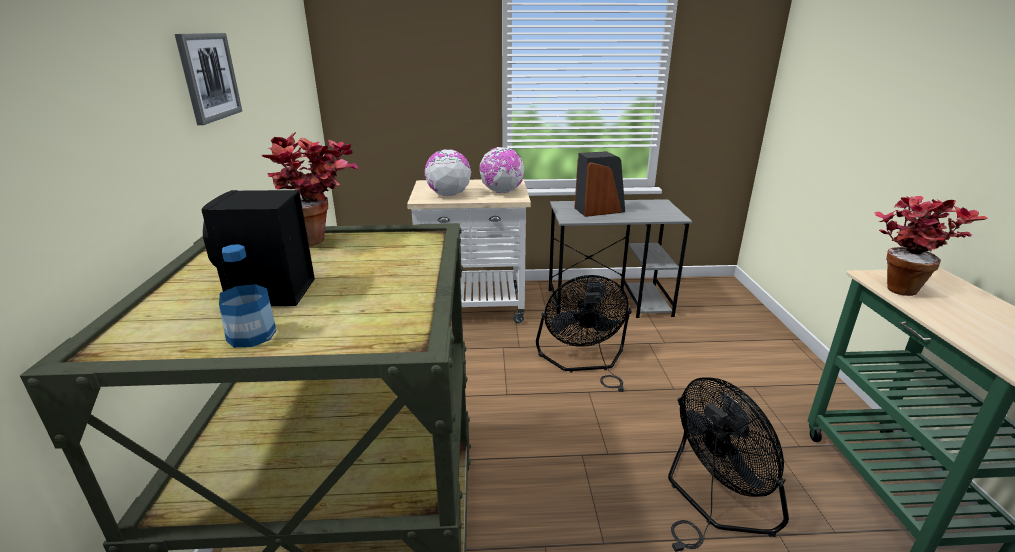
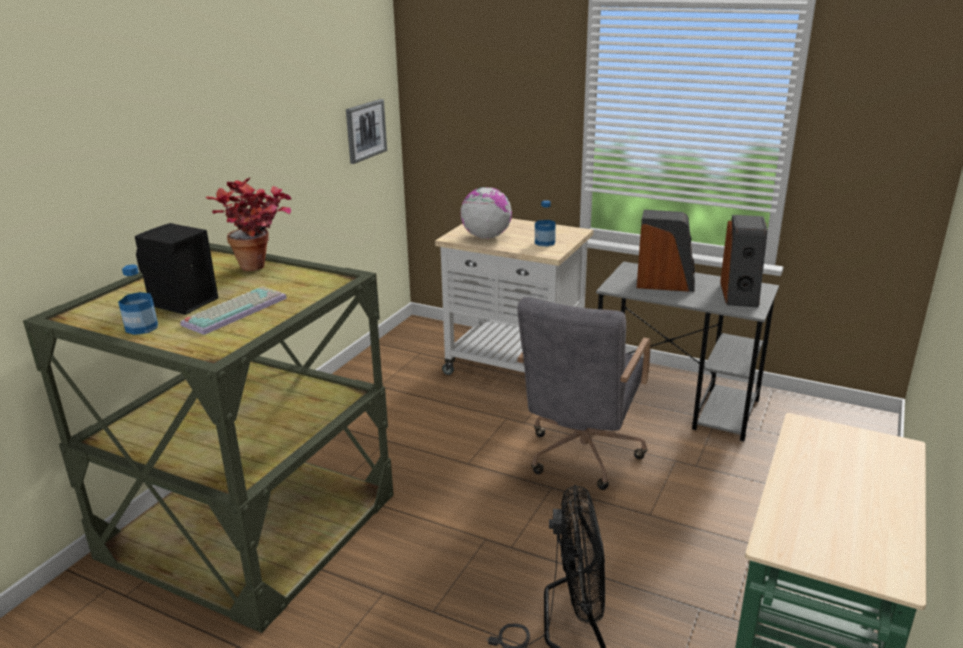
camera: 30 degrees right, 0 degrees up
(209, 77) = (232, 116): picture -> picture (365, 130)
(356, 287) = (235, 310): none -> keyboard
(502, 192) = (545, 242): globe -> bottle
(588, 363) = (581, 459): black fan -> grey office chair
(655, 208) = (740, 294): none -> speaker
(899, 286) = (816, 444): potted plant -> none

